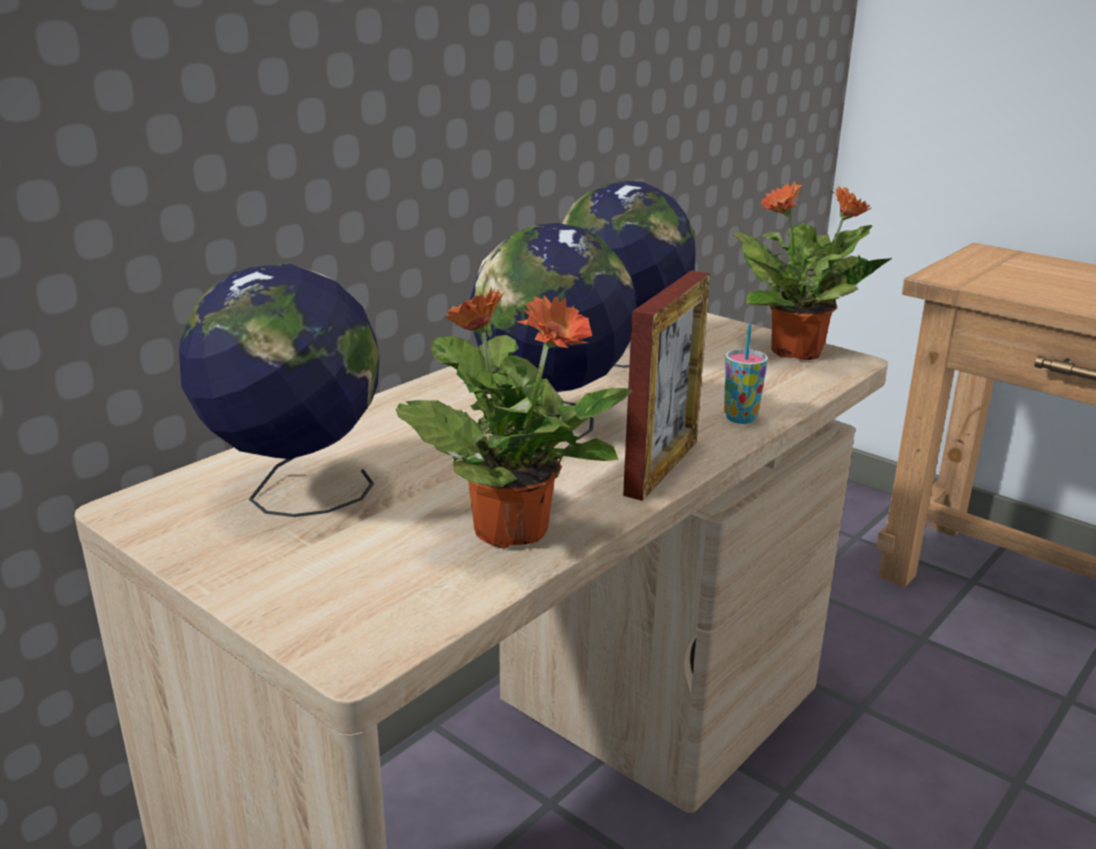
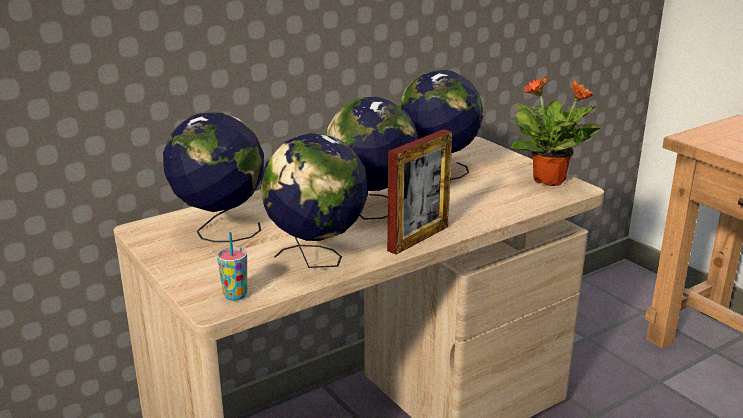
camera: 15 degrees right, 0 degrees up
(509, 528) = (317, 260): potted plant -> globe
(740, 418) = (483, 216): cup -> cup (235, 295)

